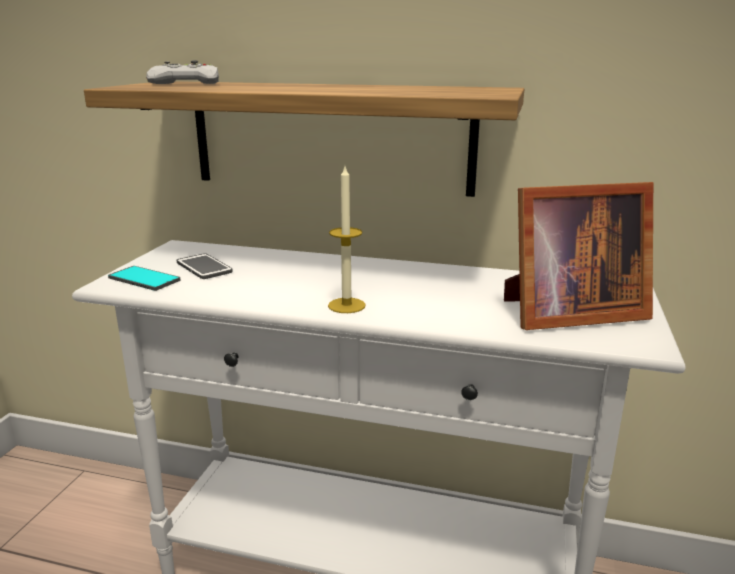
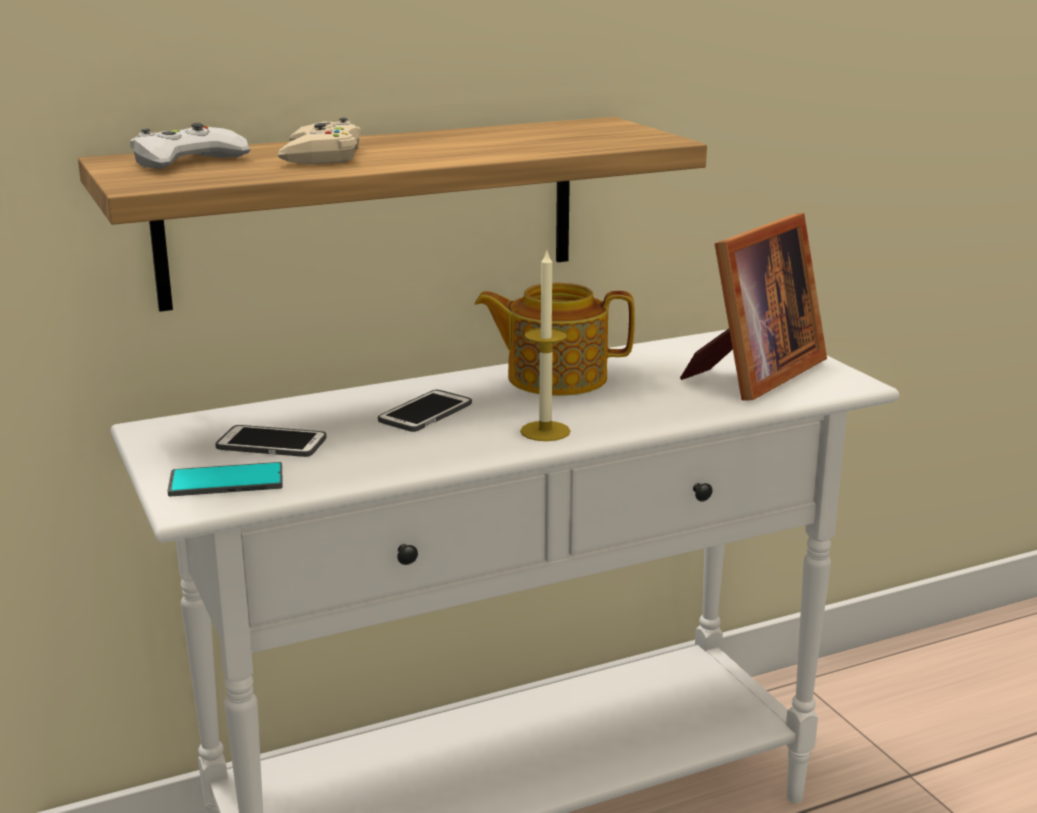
camera: 40 degrees left, 0 degrees up
(253, 86) = (322, 156): none -> beige game controller
(307, 275) = (425, 413): none -> phone
(422, 276) = (554, 378): none -> teapot

